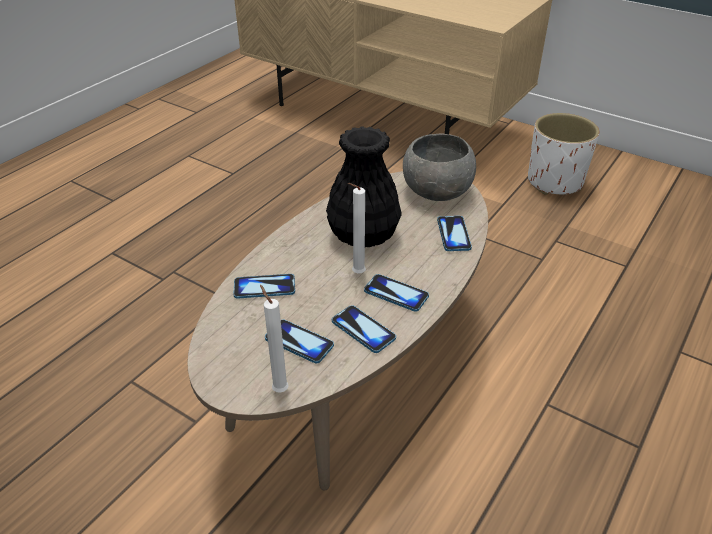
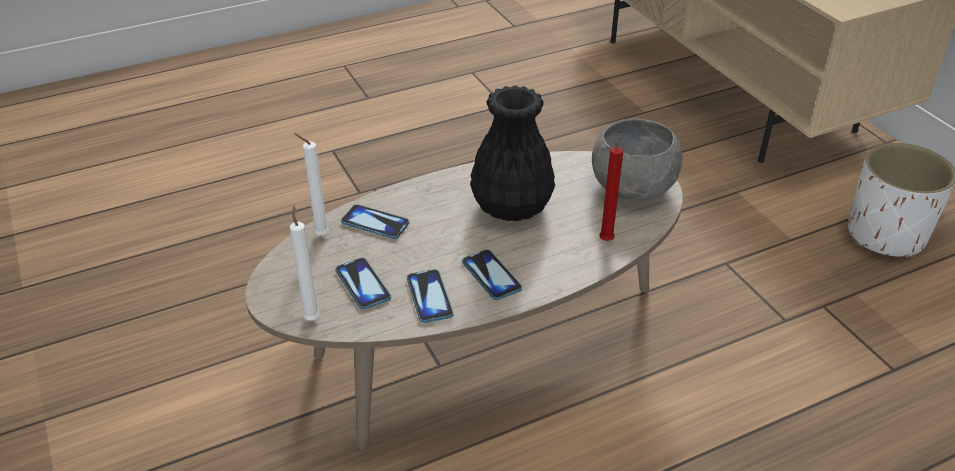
camera: 30 degrees right, 0 degrees up
(356, 274) = (470, 242): white candle -> white candle (319, 235)
(453, 234) = (607, 239): phone -> red candle

